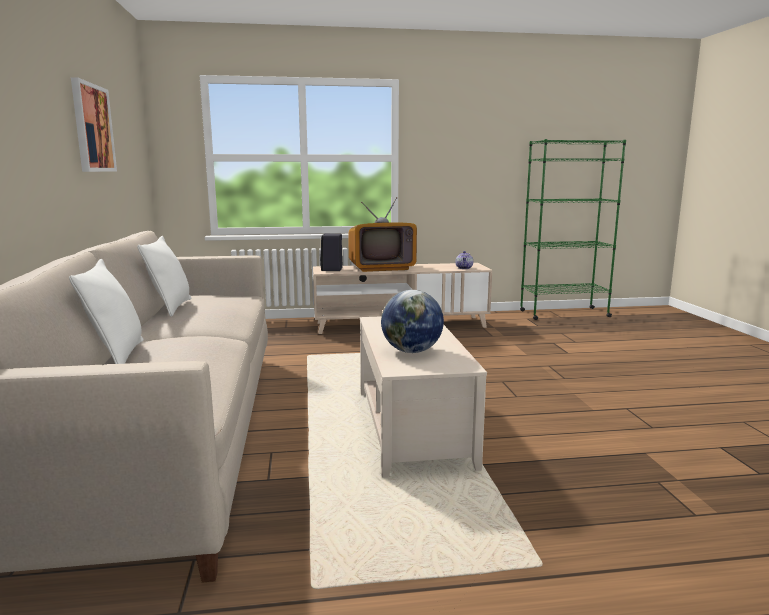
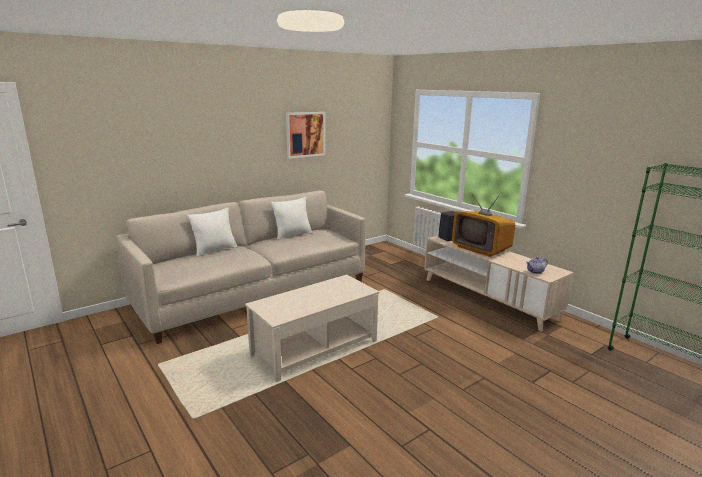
camera: 60 degrees right, 5 degrees up
(411, 351) = (291, 301): globe -> none

